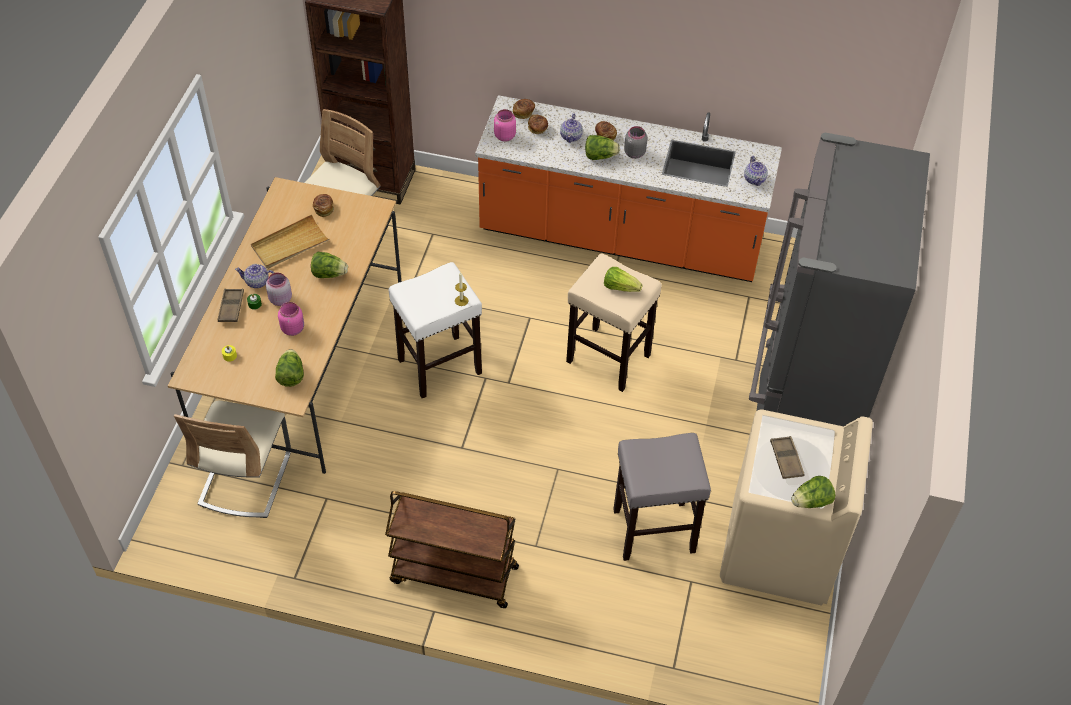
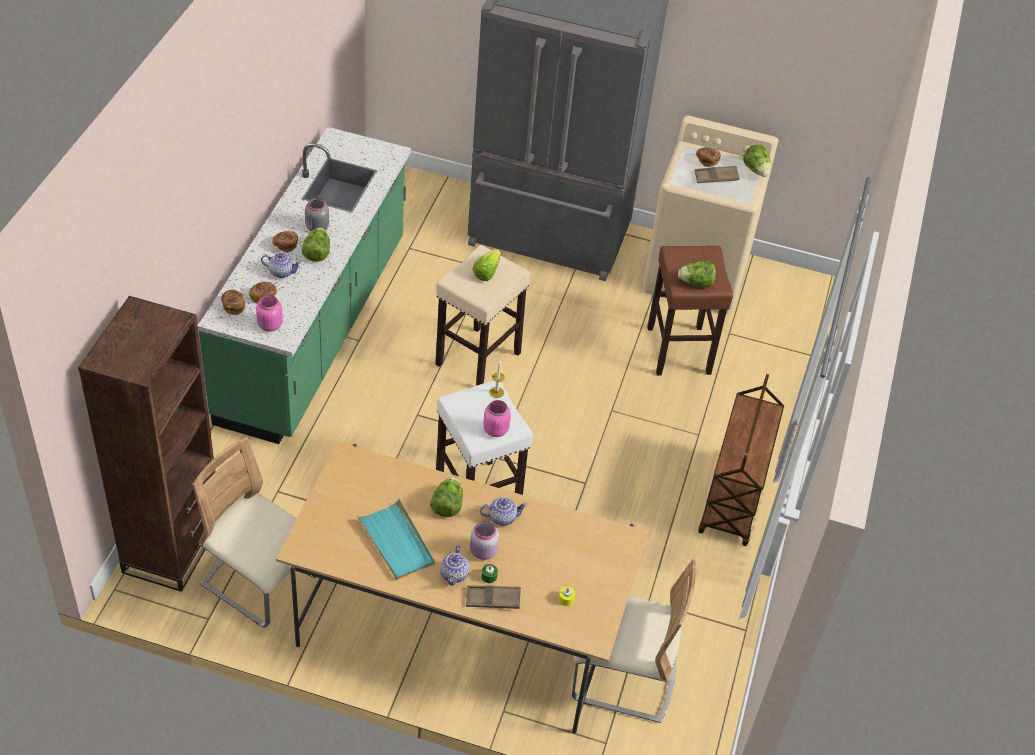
camera: 90 degrees left, 5 degrees down
(290, 244) = (396, 542): beige tray -> turquoise tray
(291, 375) = (595, 541): lettuce -> lettuce (696, 283)
(293, 328) = (527, 539): pink jar -> pink jar (495, 429)
(324, 209) = (341, 509): bread -> bread (706, 161)
(620, 238) = (315, 330): orange counter -> green counter
(652, 531) = (679, 351): grey stool -> brown stool
(754, 179) = (369, 151): teapot -> teapot (502, 517)

